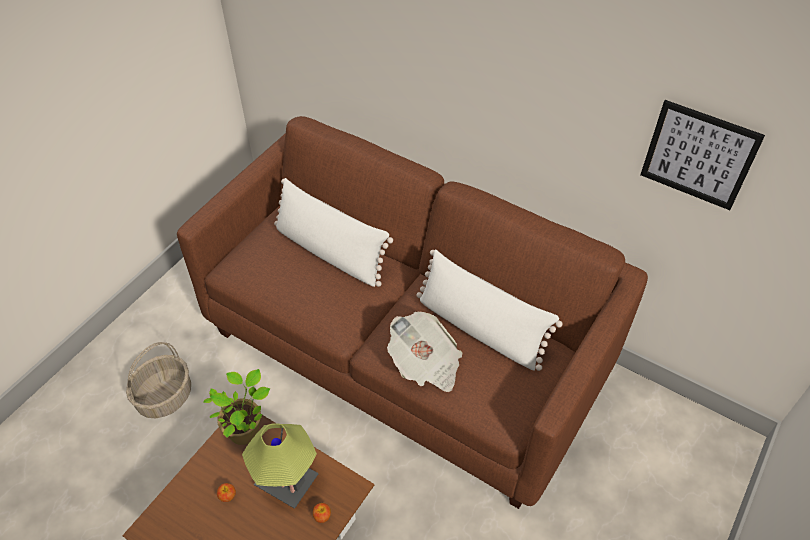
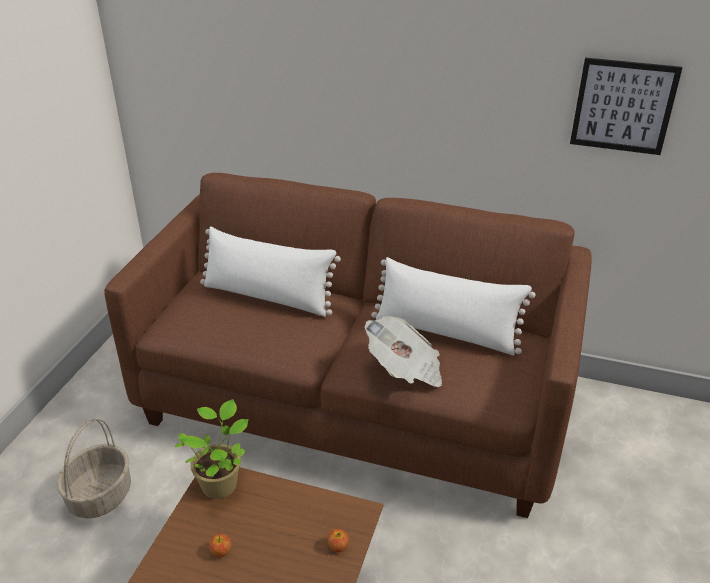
camera: 15 degrees left, 15 degrees down
(286, 482) = (285, 523): table lamp -> none

